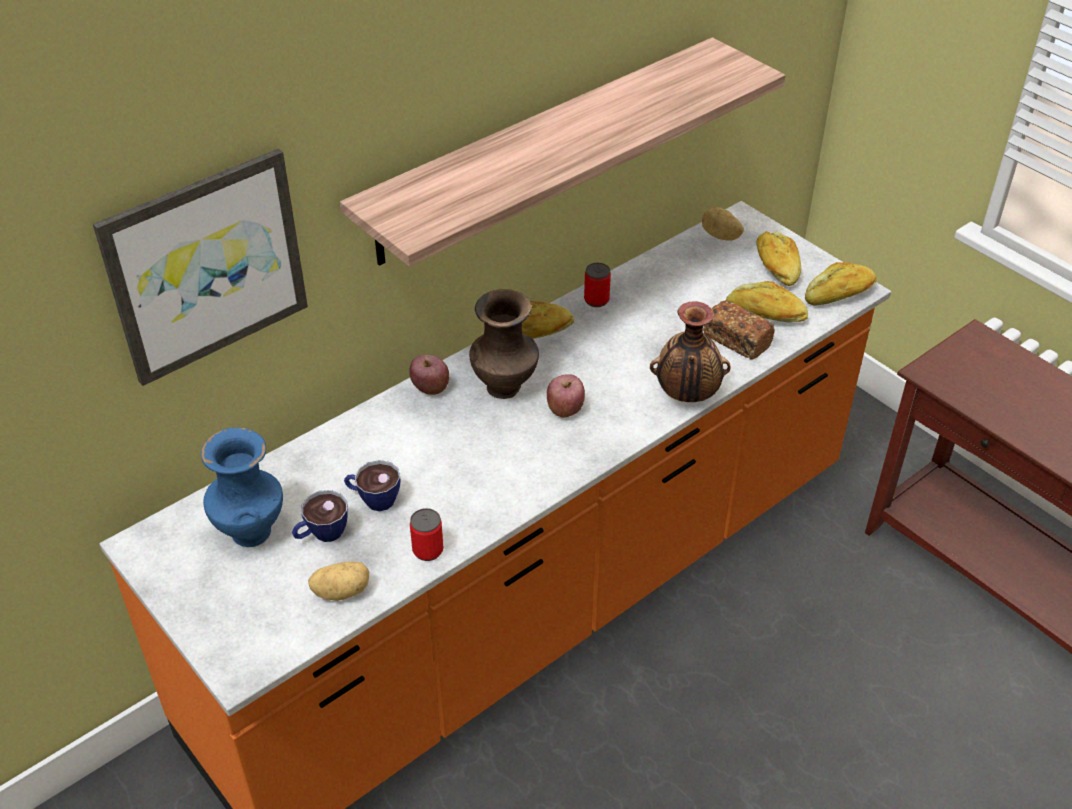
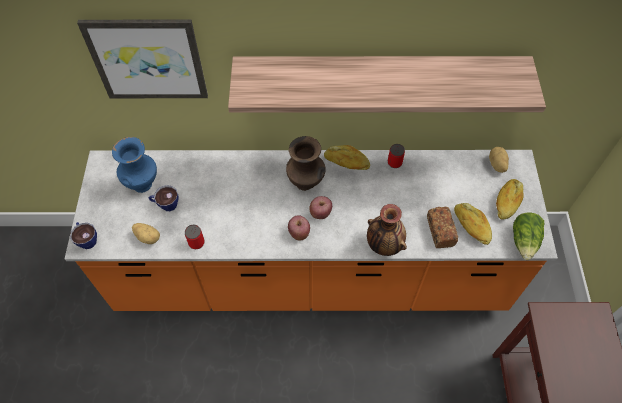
camera: 40 degrees right, 15 degrees up
(373, 499) = (199, 202): cup -> cup (87, 239)
(430, 388) = (274, 161): apple -> apple (299, 233)
(839, 295) = (524, 241): bread -> lettuce

